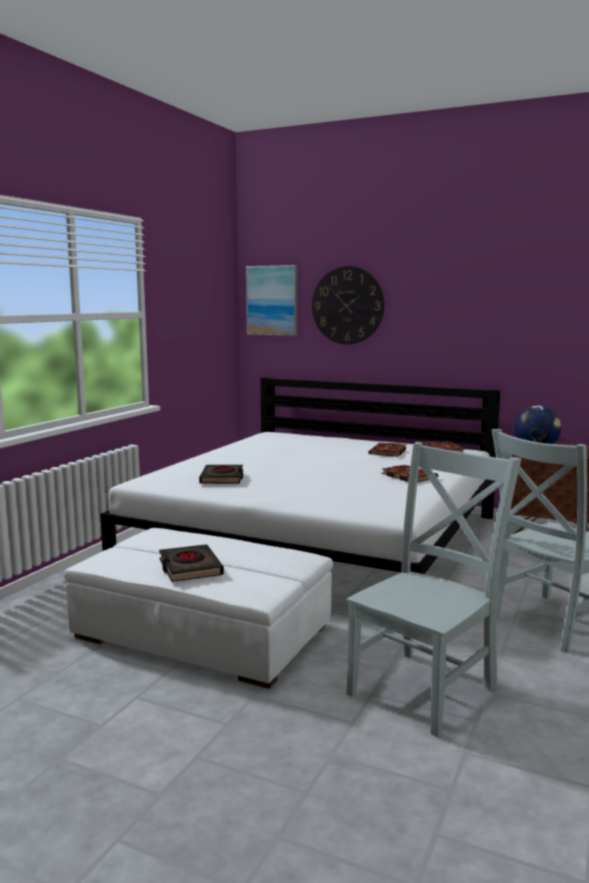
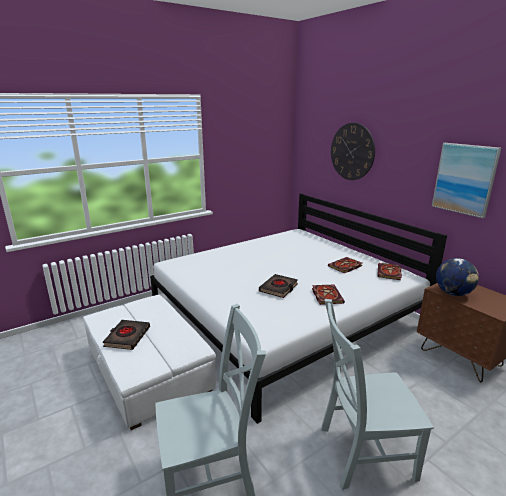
camera: 30 degrees right, 10 degrees up
(222, 478) = (213, 270): black book -> black book (278, 288)
(272, 300) = (310, 143): picture -> picture (464, 179)

